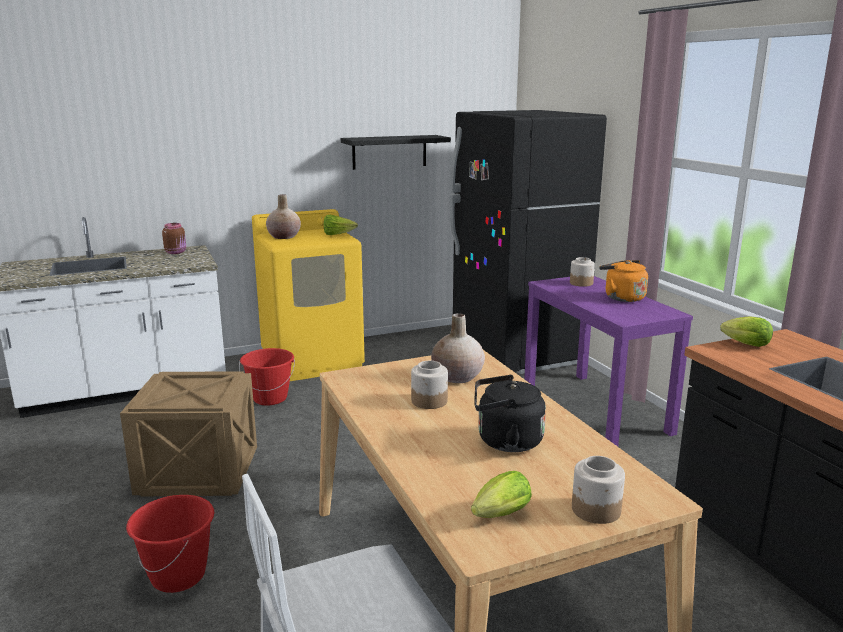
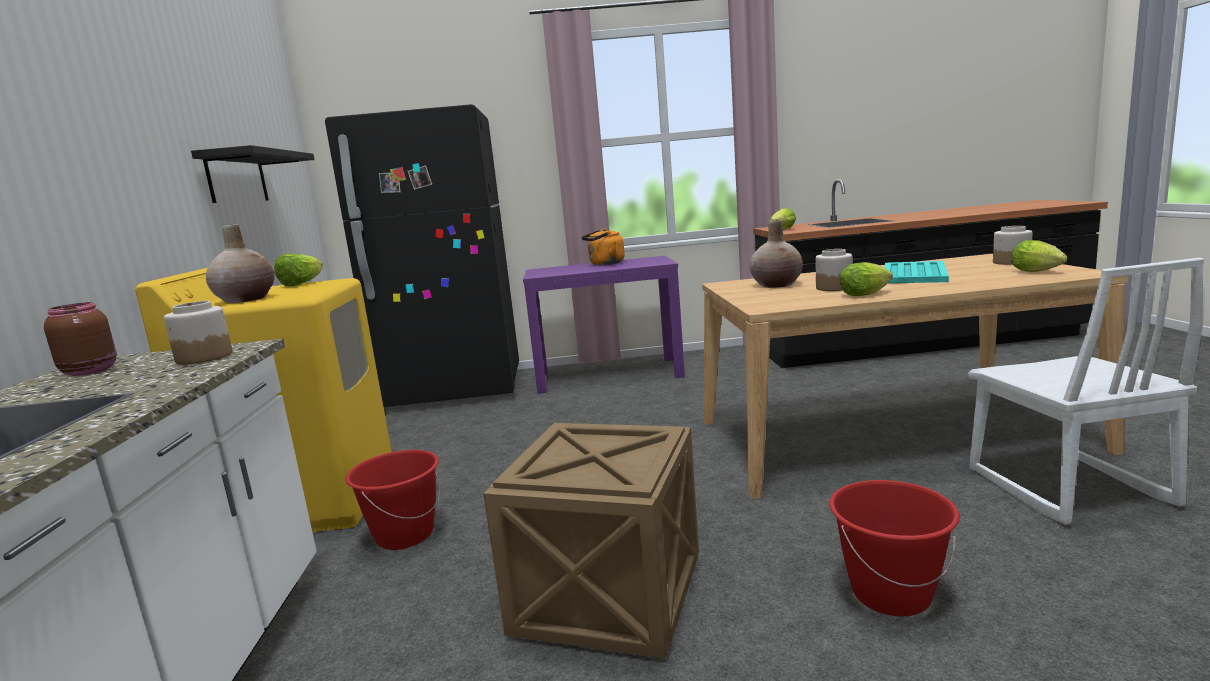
camera: 70 degrees left, 5 degrees down
(385, 415) = (866, 294): none -> lettuce
(505, 441) = (913, 274): black kettle -> turquoise tray
(581, 283) = (551, 270): jar -> jar (204, 357)

